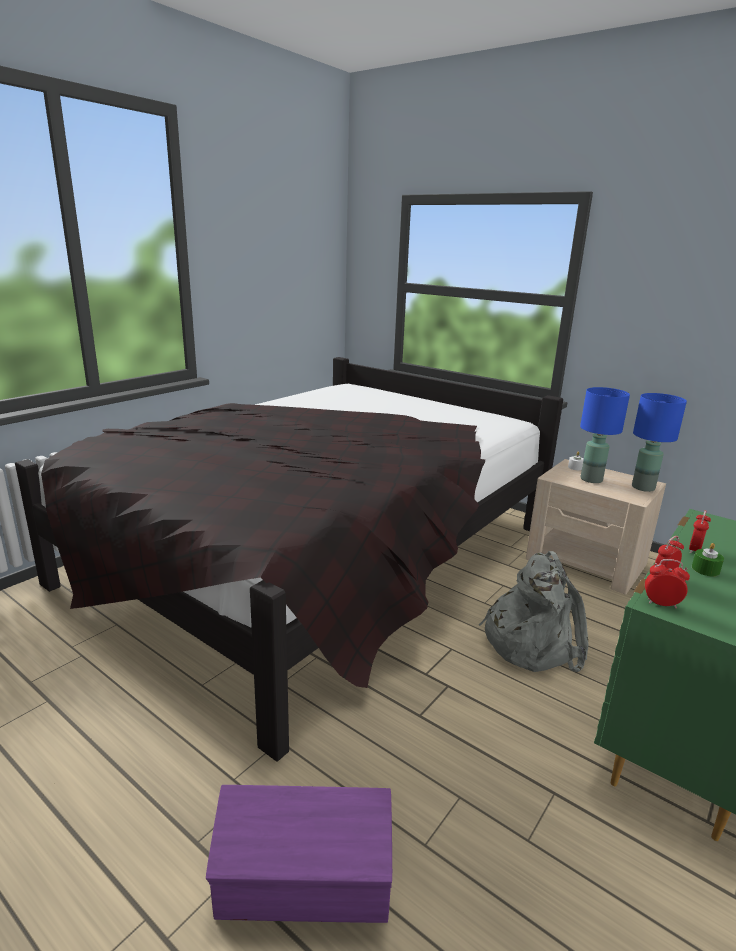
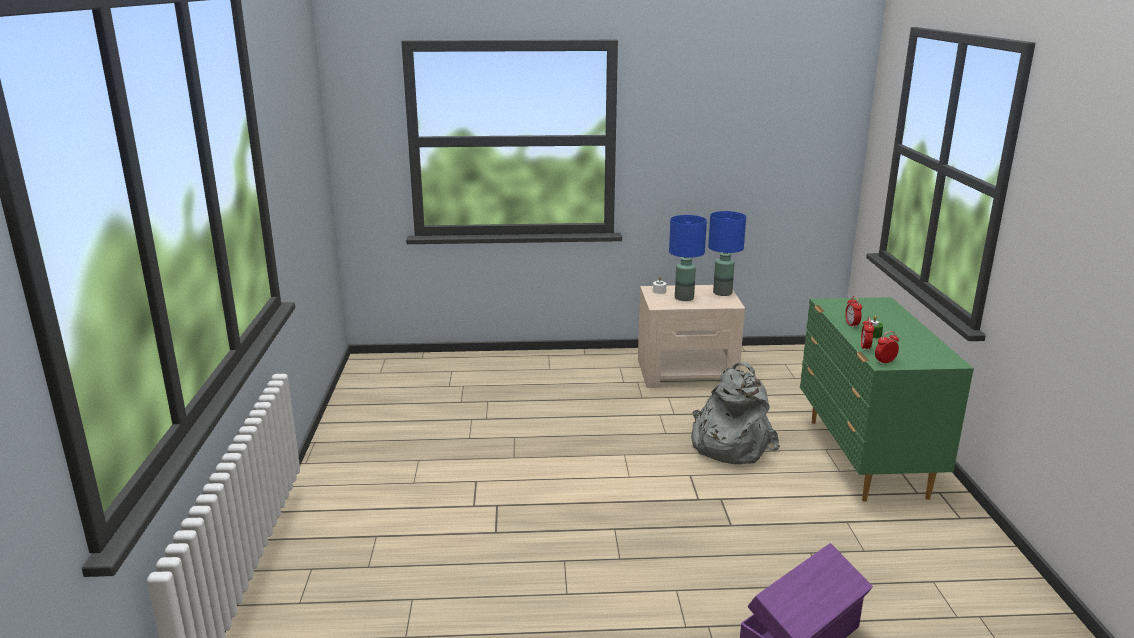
camera: 40 degrees left, 0 degrees up
(318, 556) = (491, 457): black bed -> none

